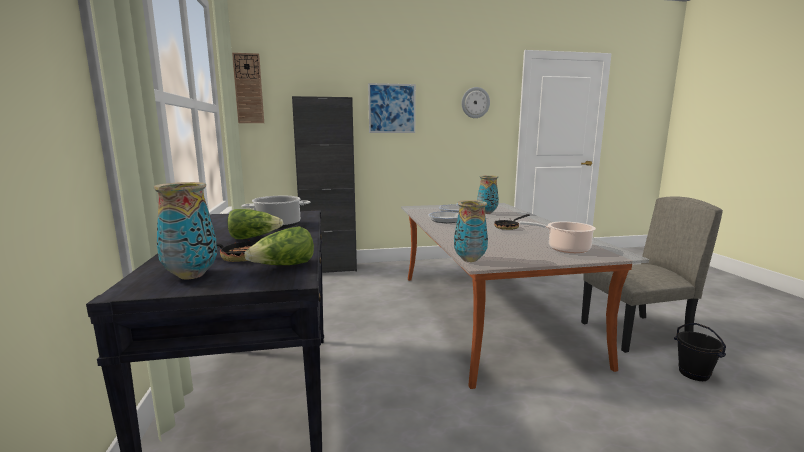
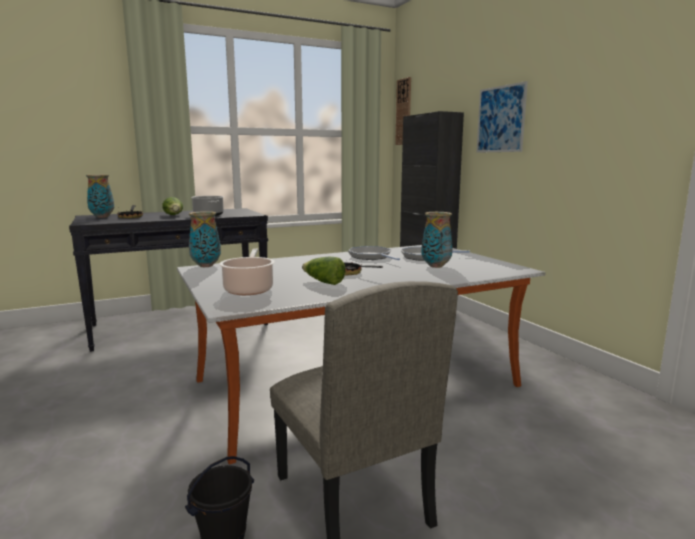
camera: 75 degrees right, 0 degrees up
(284, 266) = (108, 221): lettuce -> lettuce (323, 282)
(475, 102) = (609, 96): wall clock -> none

